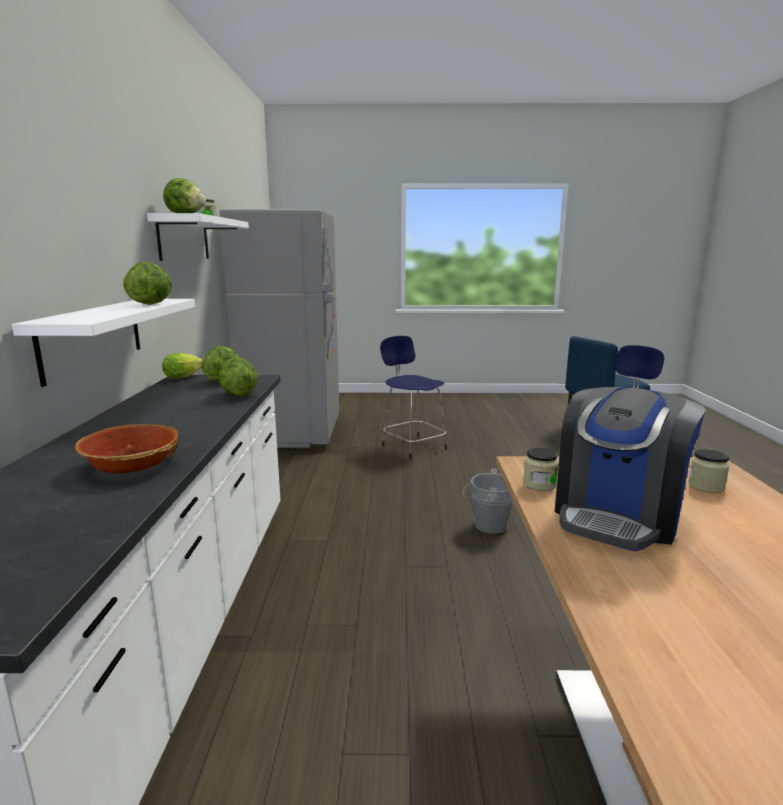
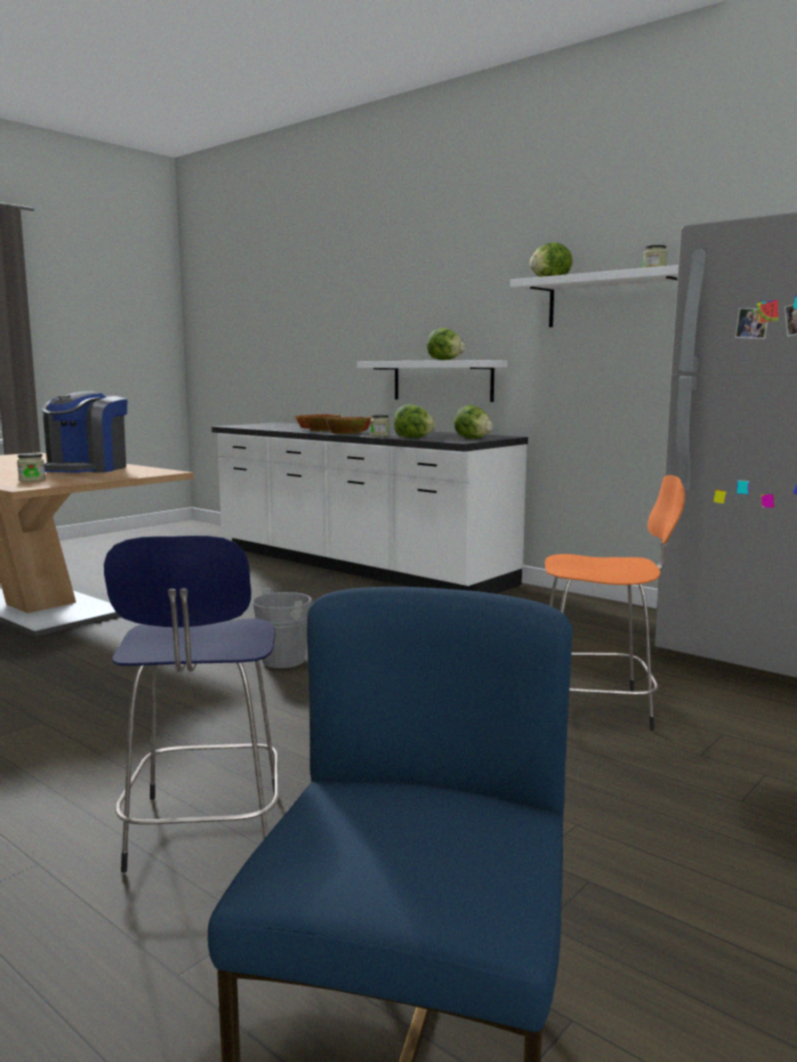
camera: 130 degrees right, 5 degrees down
(183, 432) = (350, 432): none -> bowl
(185, 377) = (507, 437): lettuce -> none
(412, 447) = (597, 708): blue stool -> orange stool
(539, 484) = (144, 469): jar -> jar (380, 435)
(617, 515) = (87, 469): coffee machine -> coffee machine turned 150 degrees counterclockwise

